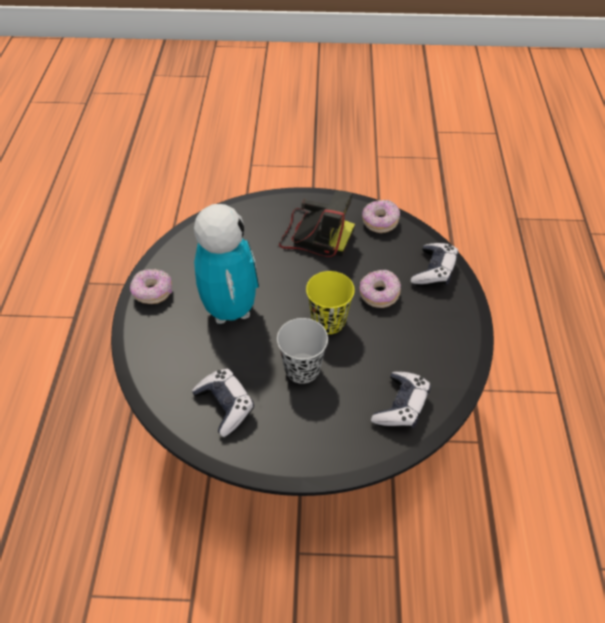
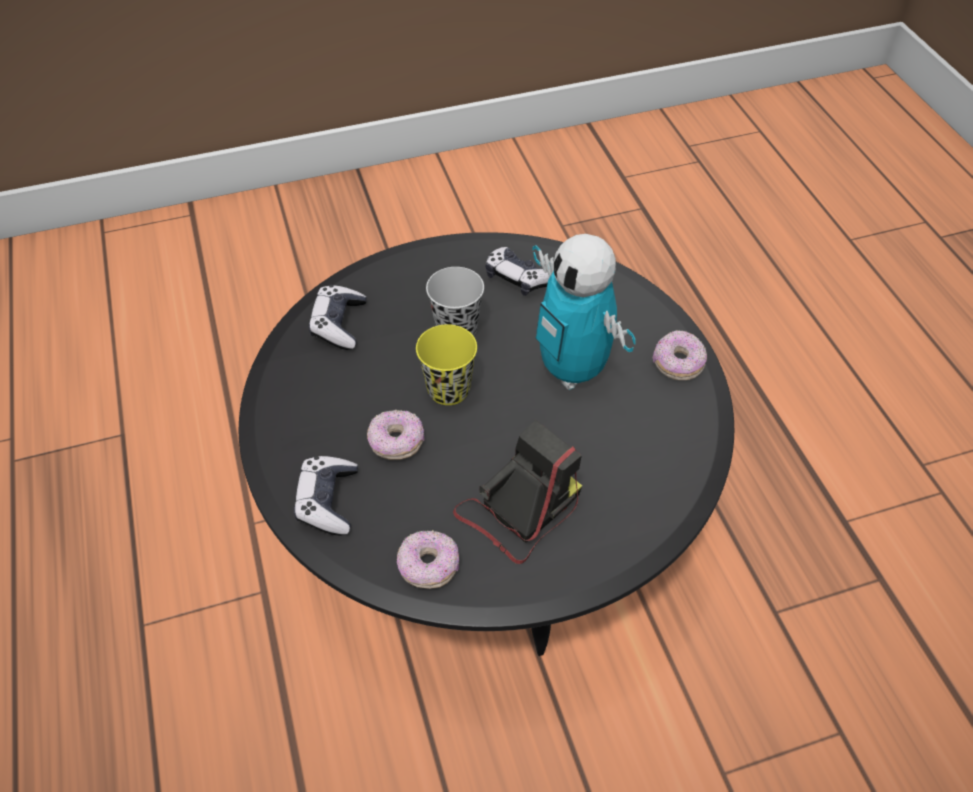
camera: 160 degrees right, 0 degrees up
(314, 235) = (519, 510): camera -> camera turned 135 degrees clockwise

